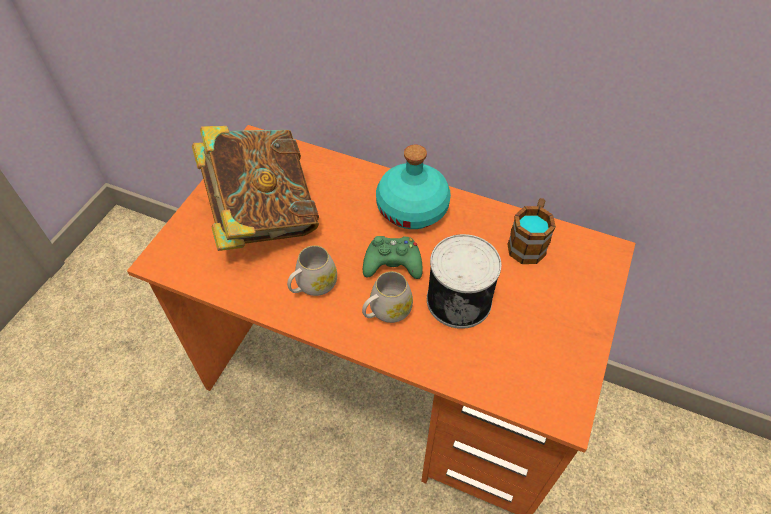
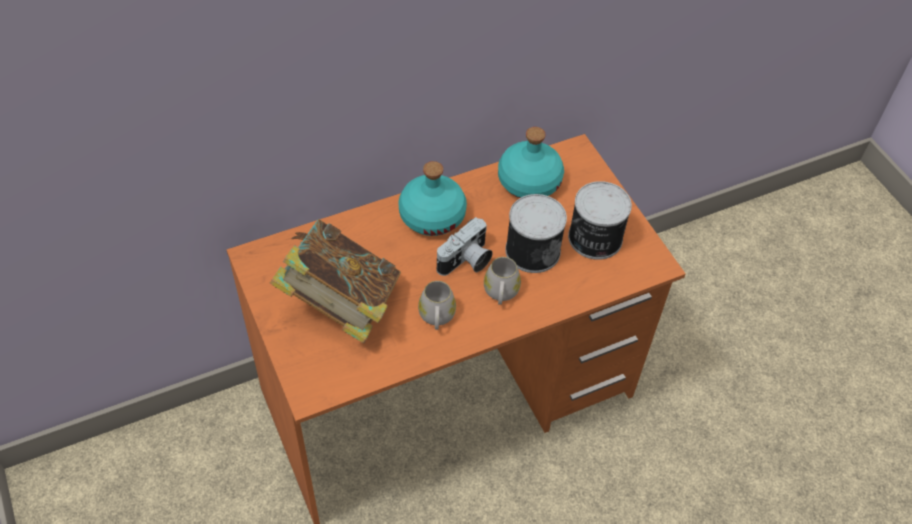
camera: 50 degrees left, 0 degrees up
(392, 263) = (466, 261): green game controller -> camera
(528, 242) = (528, 181): mug -> turquoise bottle
(529, 337) = (594, 239): none -> can

